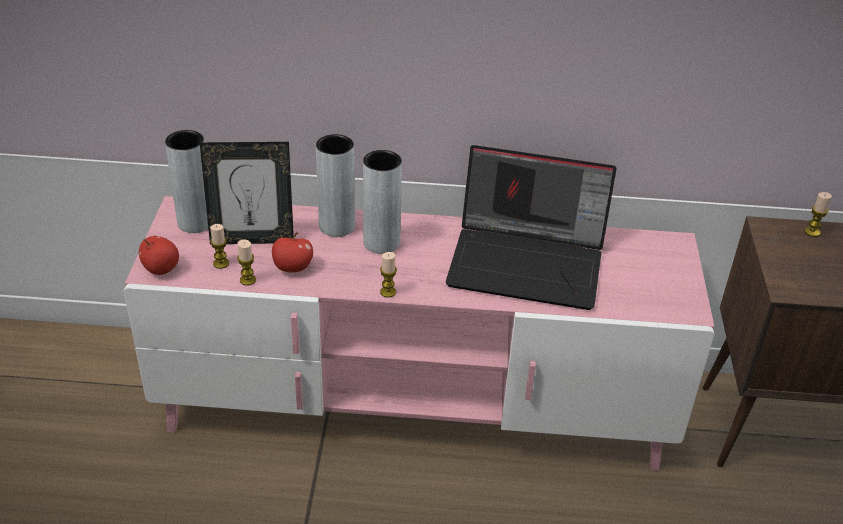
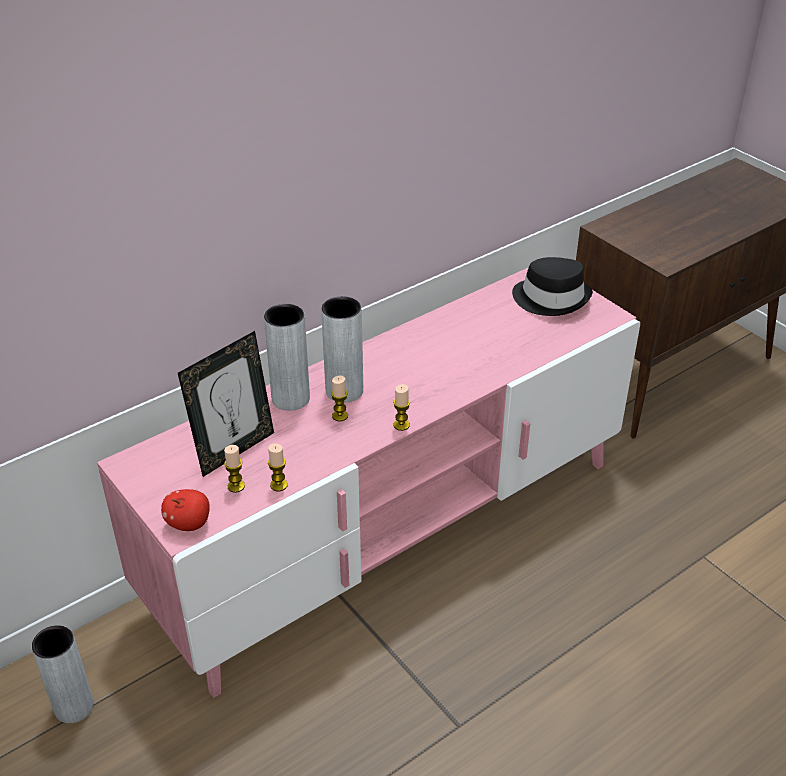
camera: 40 degrees left, 0 degrees up
(195, 222) = (162, 467): grey vase -> grey vase (74, 707)
(292, 268) = (302, 453): apple -> none
(529, 262) = (469, 342): laptop -> none
(653, 267) = (551, 298): none -> black hat
(812, 232) = (630, 216): candle -> candle (340, 416)

